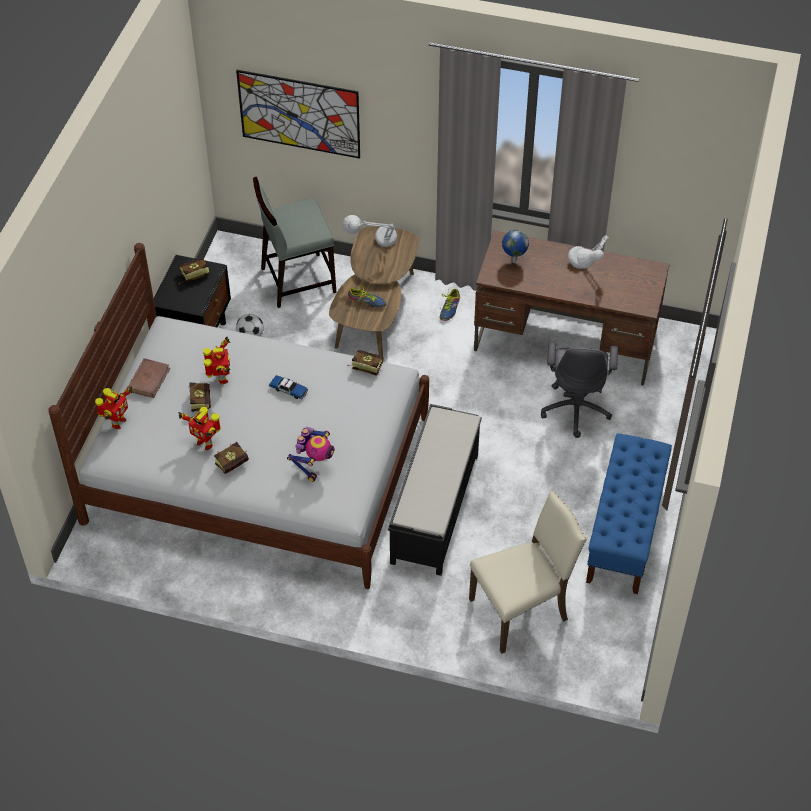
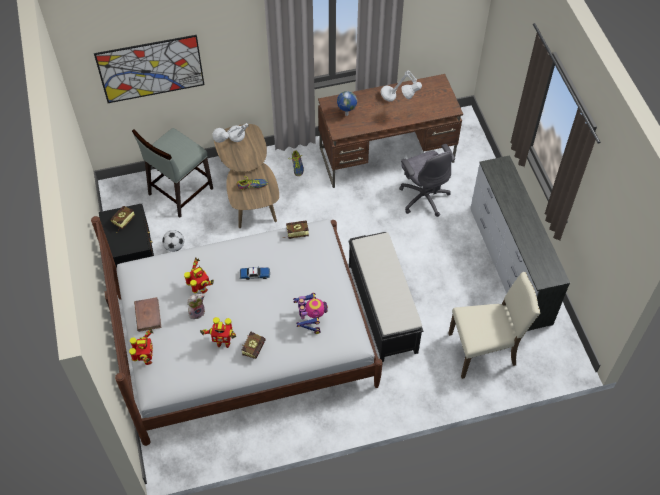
camera: 30 degrees left, 5 degrees up
(200, 399) = (197, 312): book -> plush toy
(521, 610) = (484, 350): beige chair -> beige chair turned 45 degrees clockwise
(624, 532) = (509, 265): blue bench -> white dresser

